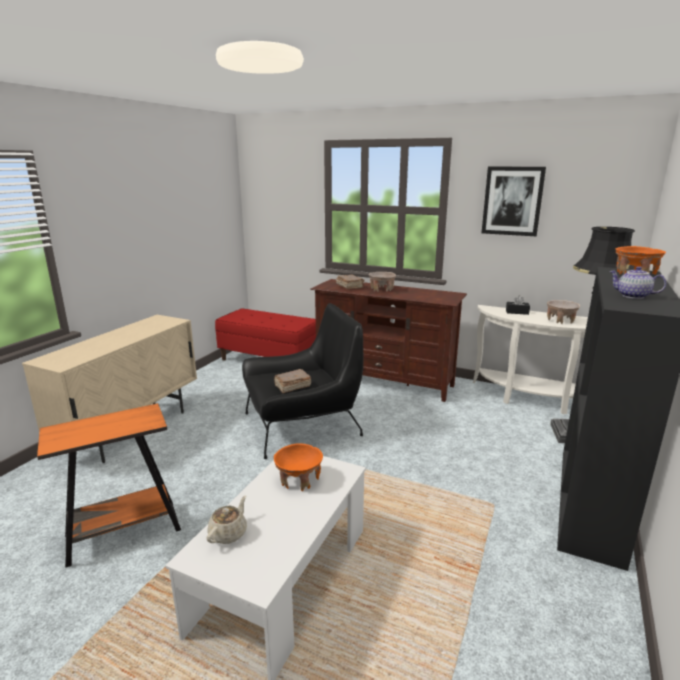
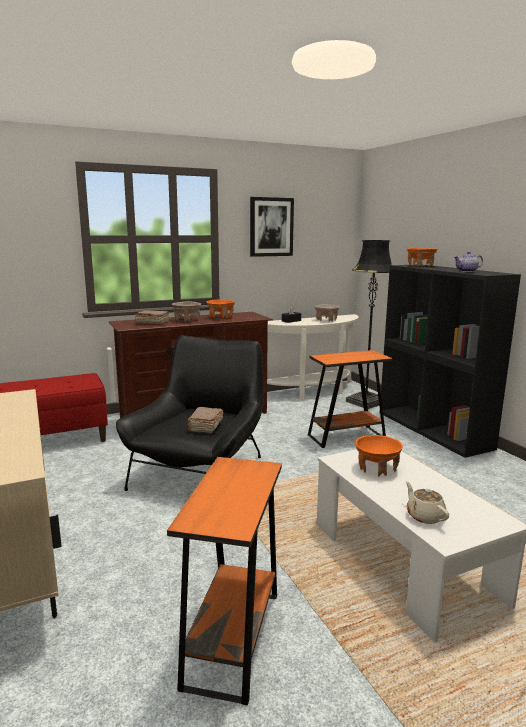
camera: 50 degrees left, 5 degrees down
(415, 293) = (220, 317): none -> orange bowl
(470, 457) = (346, 436): none -> orange side table

